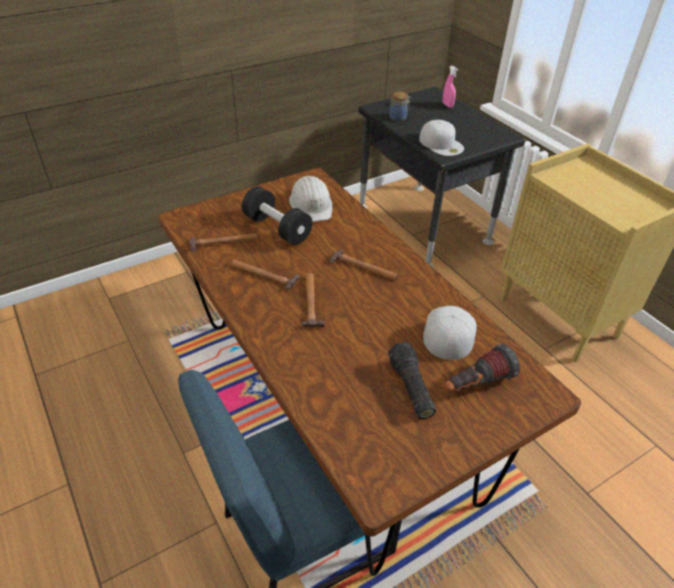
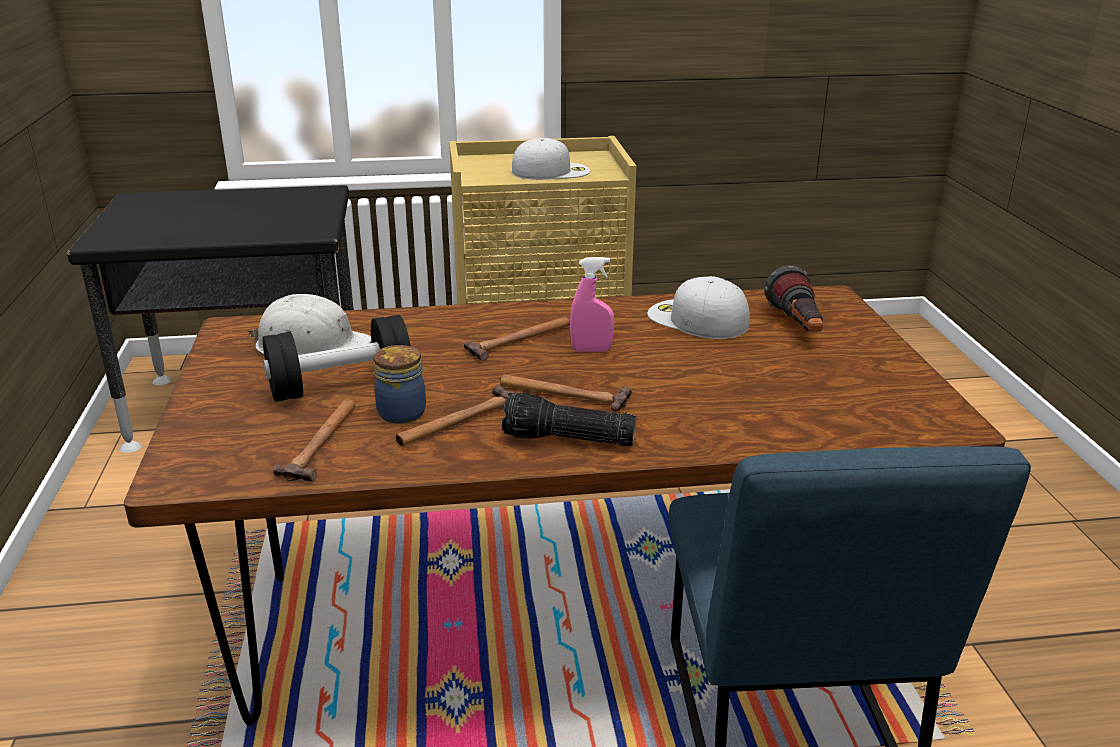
camera: 65 degrees left, 15 degrees down
(398, 118) = (162, 234): jar -> jar (403, 412)
(409, 387) = (783, 365): flashlight -> flashlight (567, 440)
(441, 144) = (283, 227): white cap -> white cap (551, 171)
(447, 105) = (187, 199): pink spray bottle -> pink spray bottle (591, 350)

